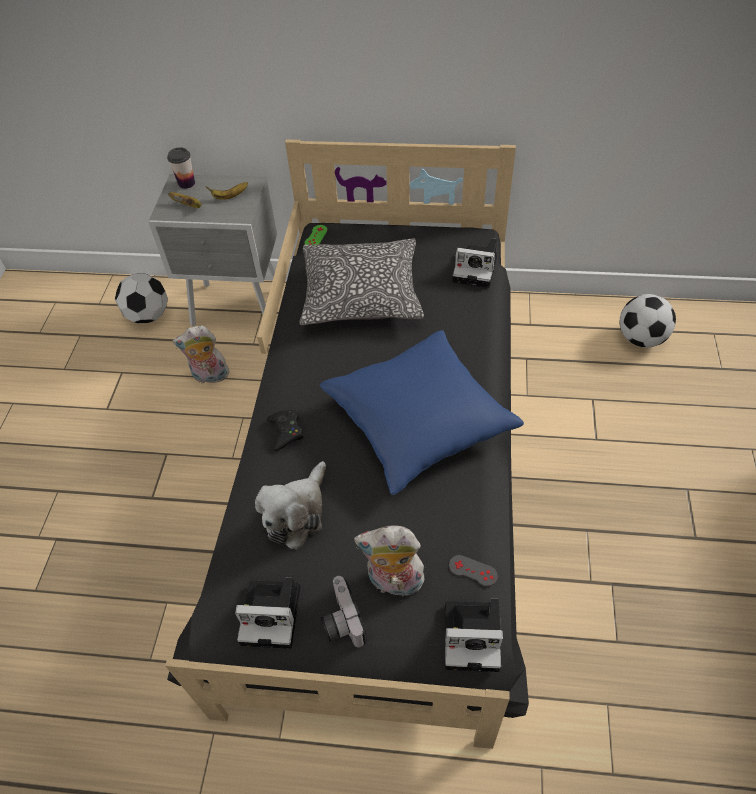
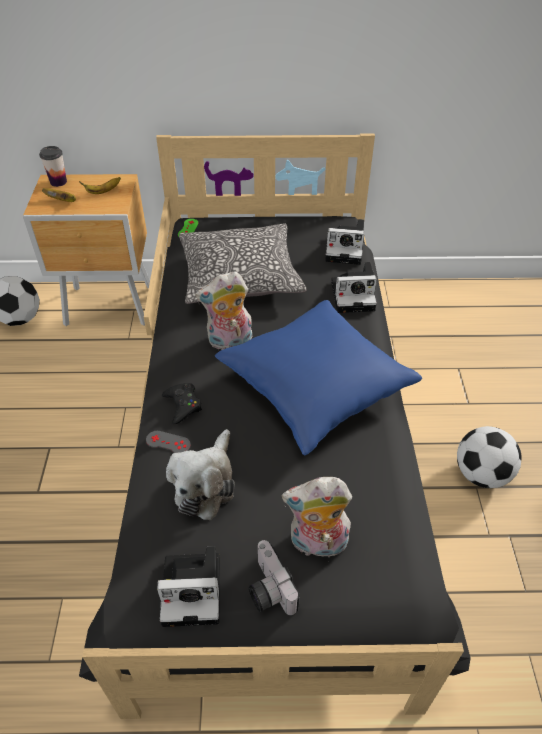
camera: 10 degrees left, 5 degrees down
(209, 377) = (87, 371): plush toy -> plush toy (229, 342)
(239, 308) = (111, 307): grey nightstand -> brown nightstand
(473, 570) = (395, 525): grey game controller -> grey game controller (168, 442)
(474, 636) = (410, 591): camera -> camera (354, 295)
(640, 338) = (490, 313): football -> football (481, 474)

